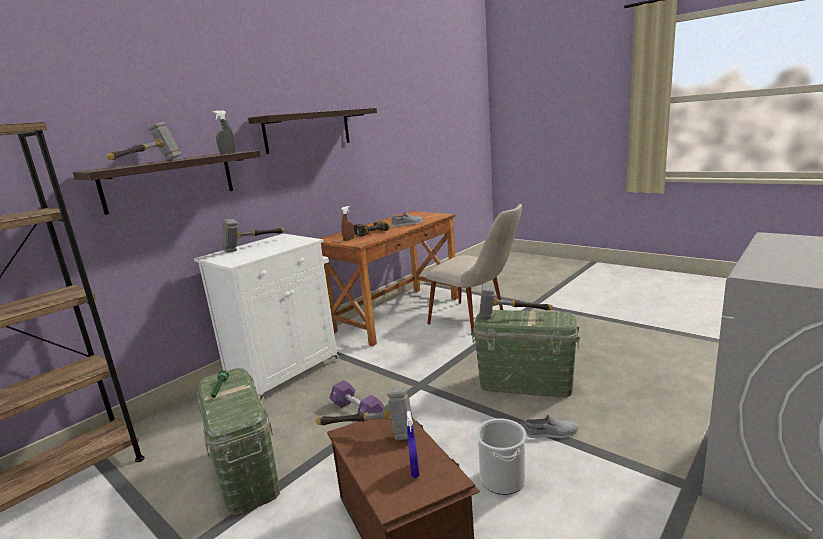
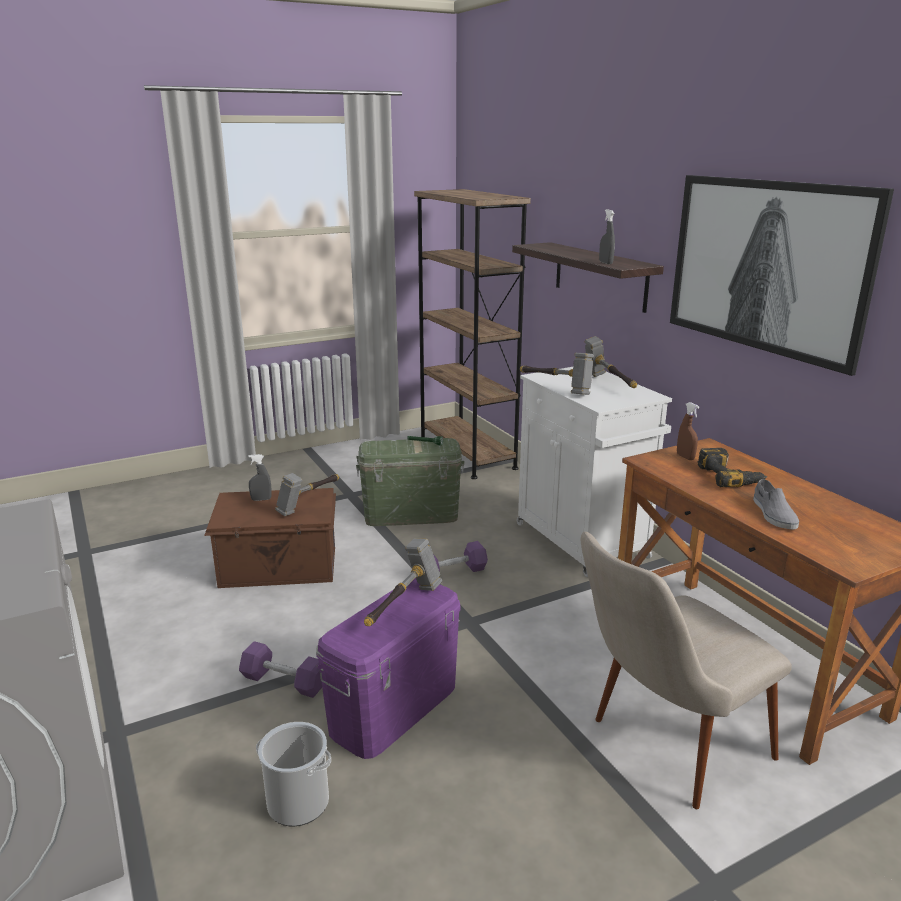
camera: 110 degrees right, 5 degrees up
(148, 163) = (562, 250): hammer -> hammer (556, 388)
(308, 130) = (765, 266): shelf -> picture
(382, 471) = (261, 499): none -> grey spray bottle
(414, 470) = (247, 510): blue spray bottle -> none
(502, 479) = (264, 625): bucket -> bucket (298, 802)
(526, 383) = (394, 708): green storage box -> purple storage box
(551, 433) = (284, 682): grey shoe -> purple dumbbell

